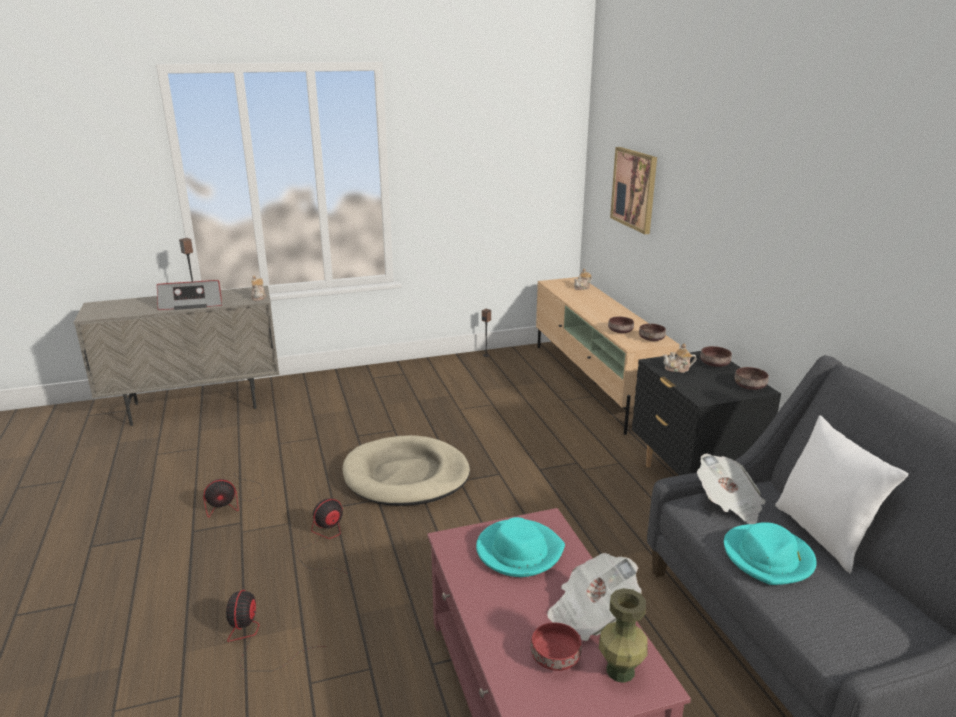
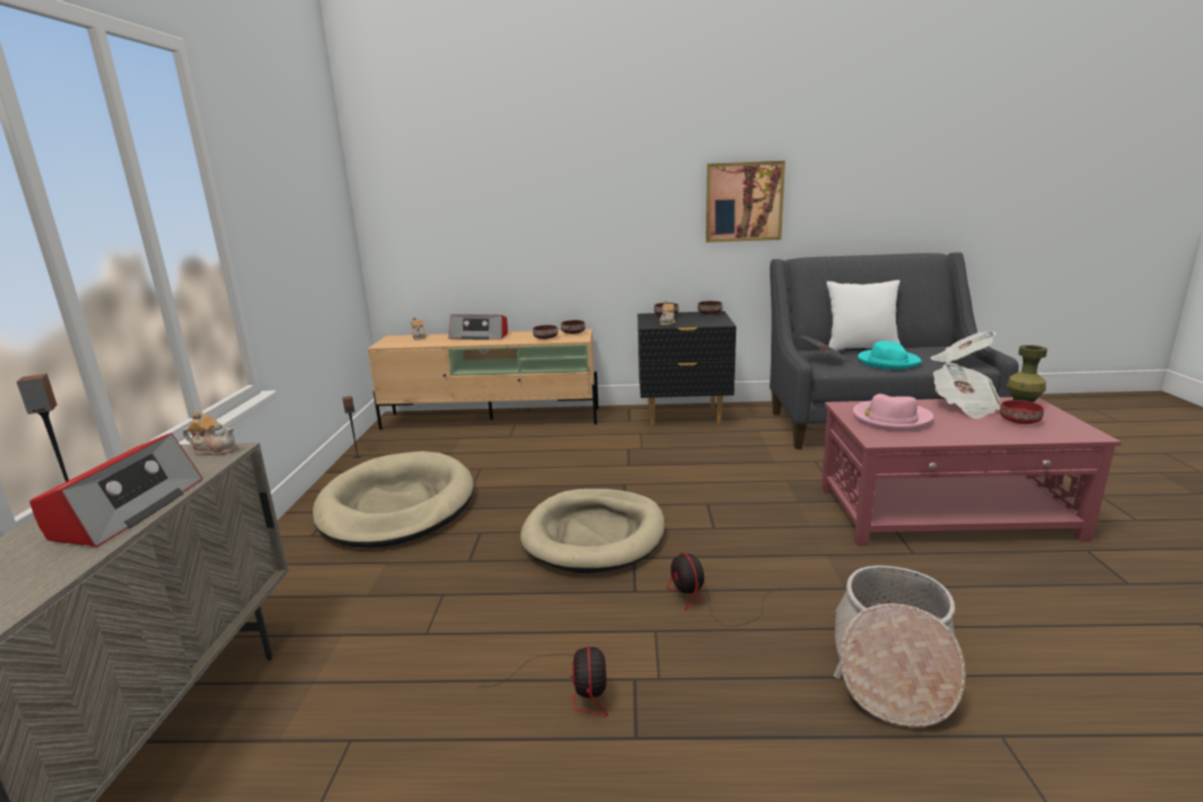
camera: 70 degrees left, 5 degrees down
(255, 639) = (891, 667): fan -> basket
(419, 391) = (397, 505): none -> beige dog bed
(518, 551) = (890, 419): turquoise hat -> pink hat
(605, 306) = (480, 336): none -> radio
(634, 189) = (471, 211): picture -> picture (744, 202)
(840, 635) = (960, 361): none -> newspaper

